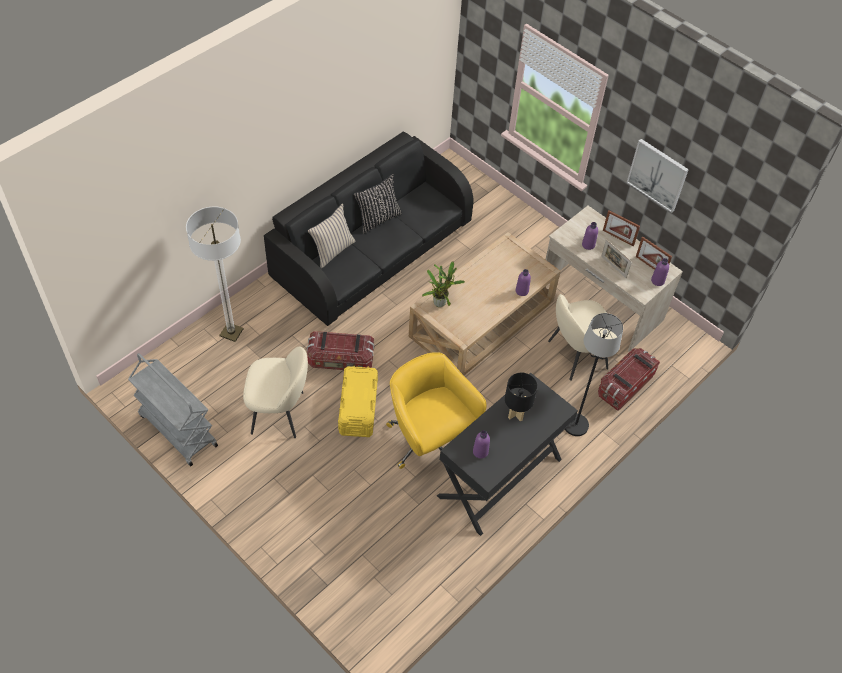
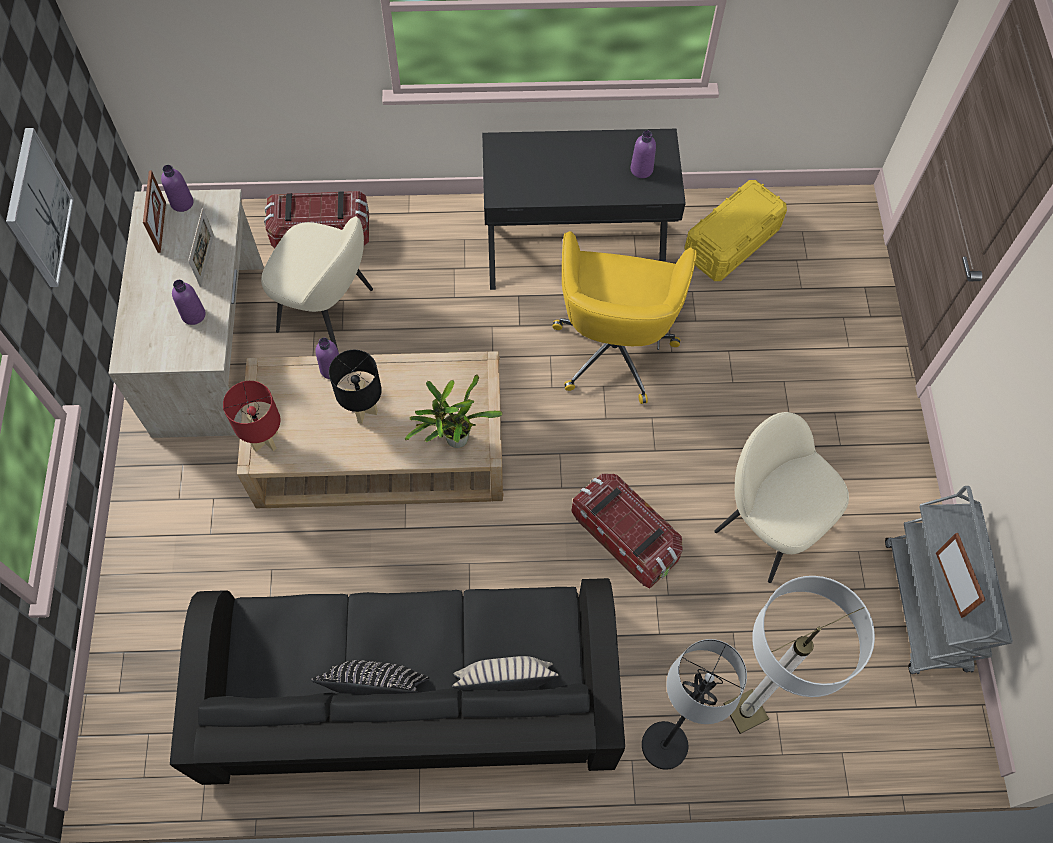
camera: 135 degrees left, 10 degrees up
(358, 409) = (662, 452): yellow storage box -> yellow storage box (731, 242)
(512, 248) = (265, 441): none -> red table lamp
(515, 414) = (557, 177): black table lamp -> black table lamp (363, 411)
(575, 425) = (429, 239): black floor lamp -> black floor lamp (664, 746)
(618, 238) = (142, 293): picture frame -> picture frame (949, 584)

